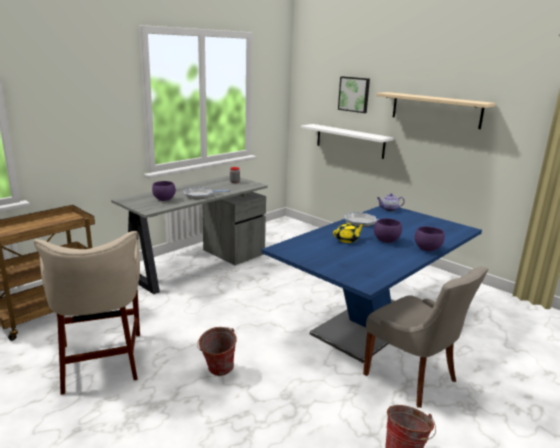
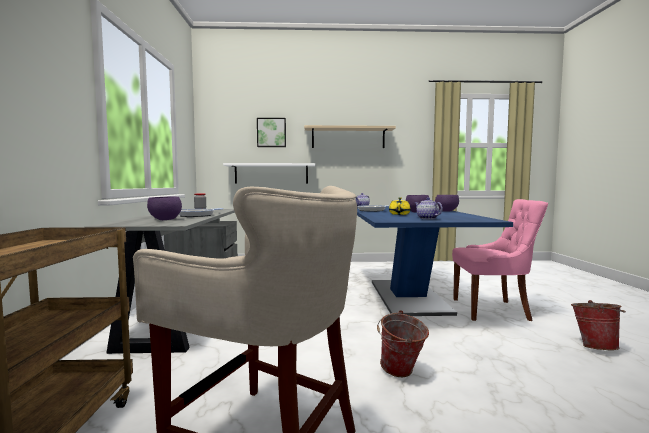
camera: 45 degrees left, 15 degrees down
(327, 258) = (426, 218): none -> teapot
(412, 378) = (492, 310): grey chair -> pink chair

